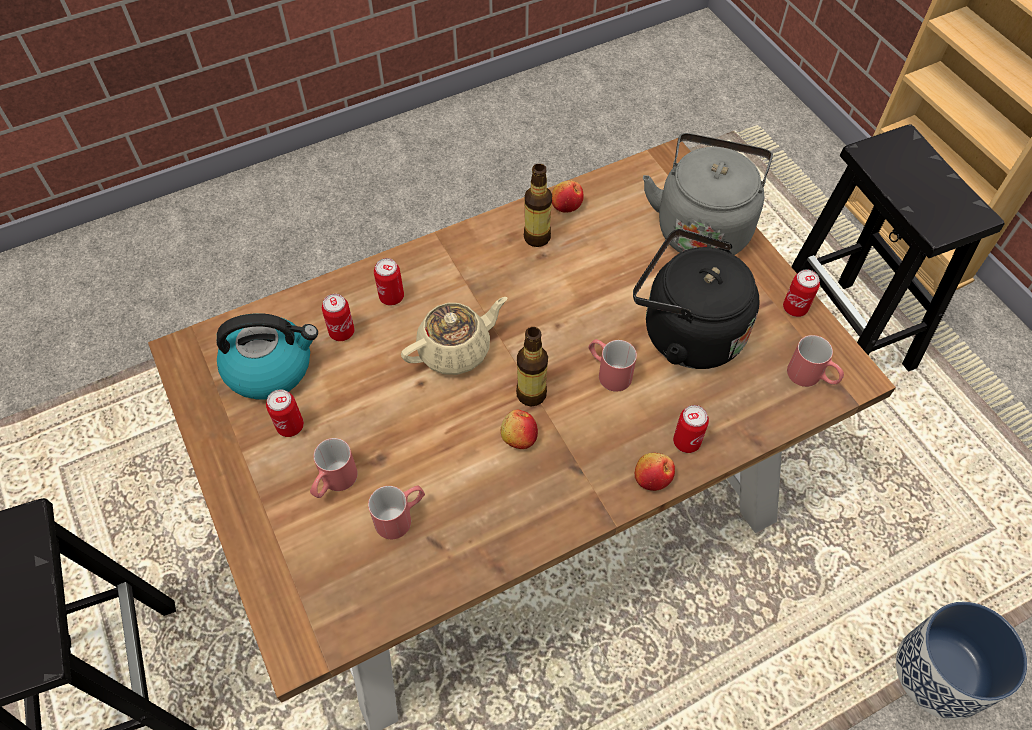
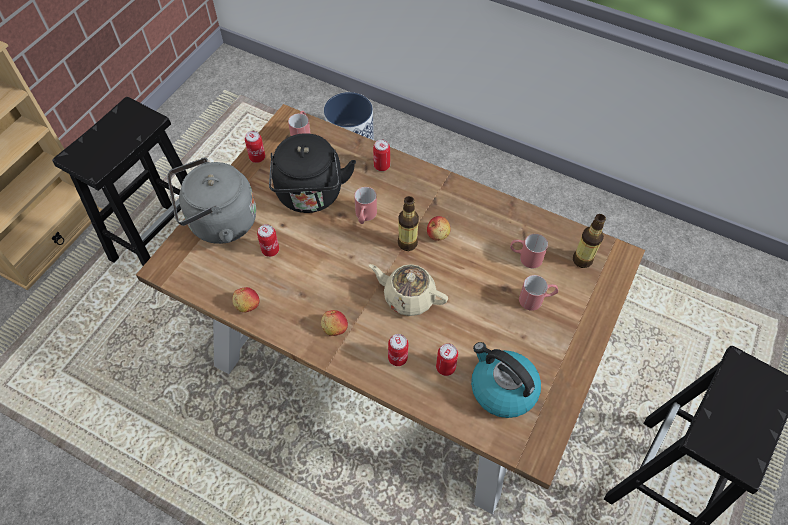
camera: 125 degrees left, 0 degrees up
(290, 426) = (527, 346): can -> can (270, 250)
(537, 237) = (288, 306): bottle -> bottle (582, 260)
(652, 478) = (413, 170): apple -> apple (334, 328)

